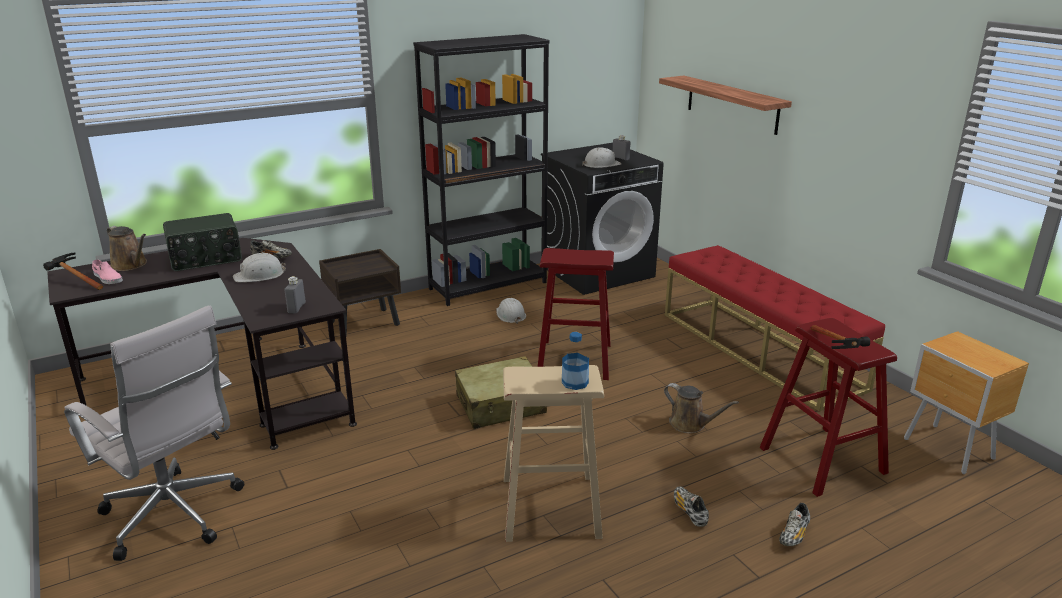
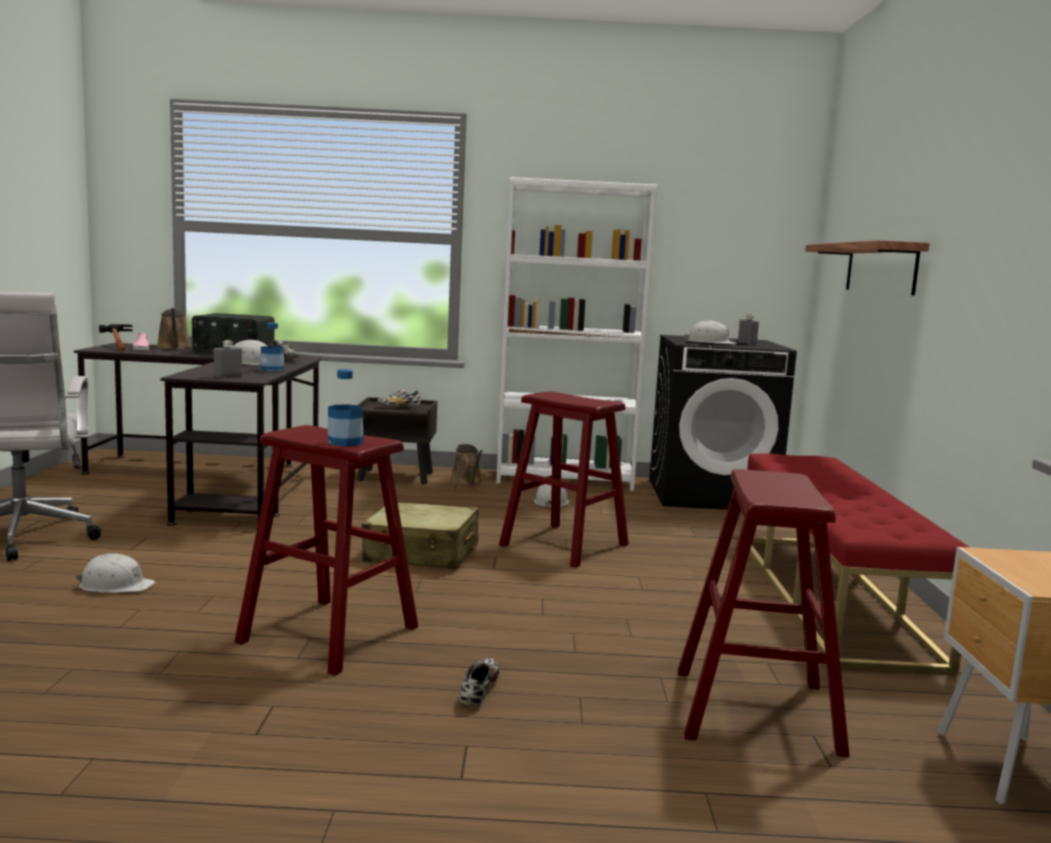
camera: 30 degrees right, 15 degrees down
(304, 282) = (272, 370): none -> bottle
(341, 529) = (115, 585): none -> white hard hat
(488, 285) = (564, 480): black bookcase -> white bookcase
(551, 507) = (329, 634): beige stool -> red stool
(690, 424) = (616, 626): brown watering can -> brown watering can (467, 482)
(794, 534) = (585, 760): shoe -> shoe (399, 407)
(837, 351) = (739, 490): hammer -> none

